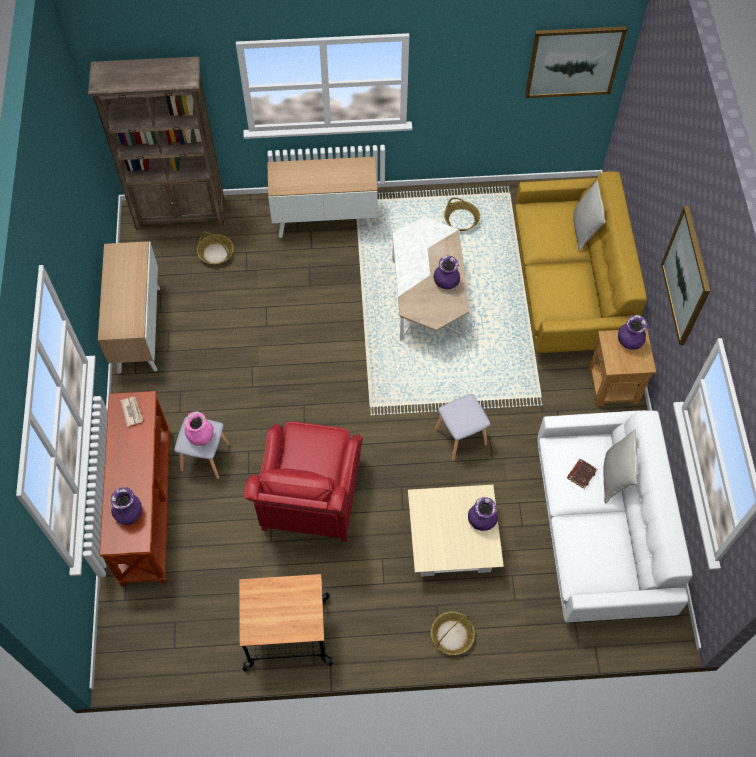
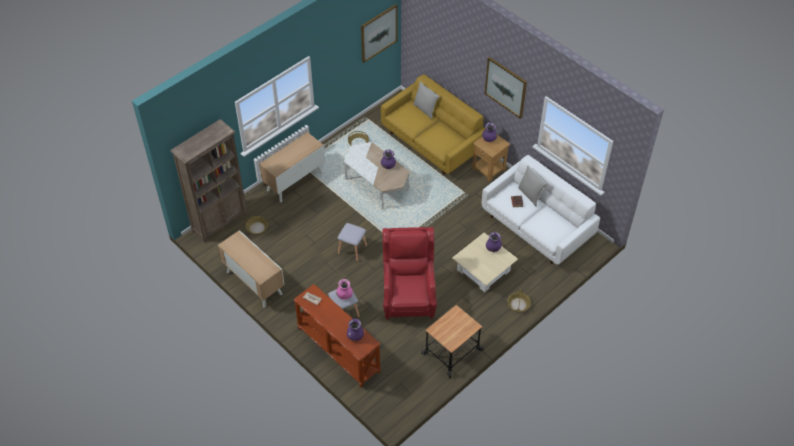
camera: 40 degrees left, 10 degrees down
(310, 499) = (408, 296): red armchair -> red armchair turned 150 degrees counterclockwise
(461, 436) = (446, 229): grey stool -> grey stool (352, 249)

